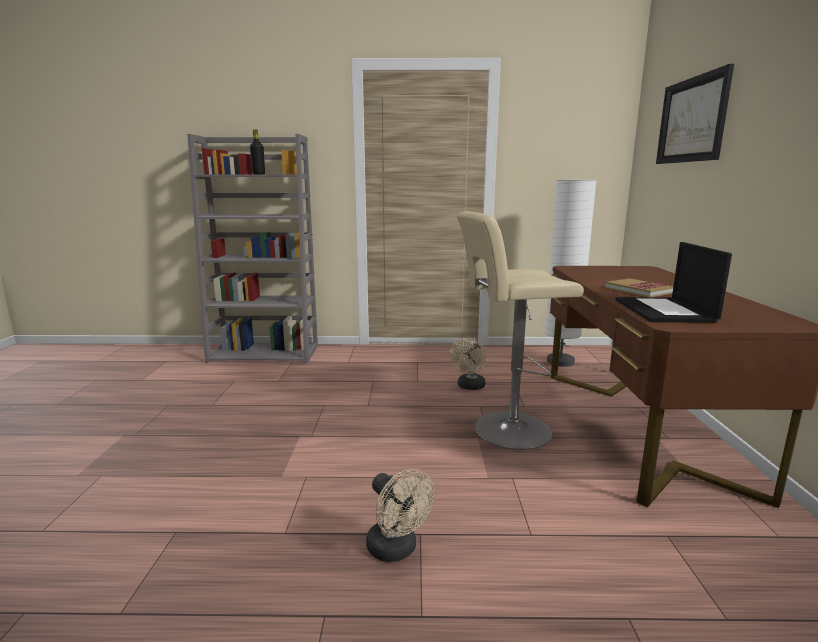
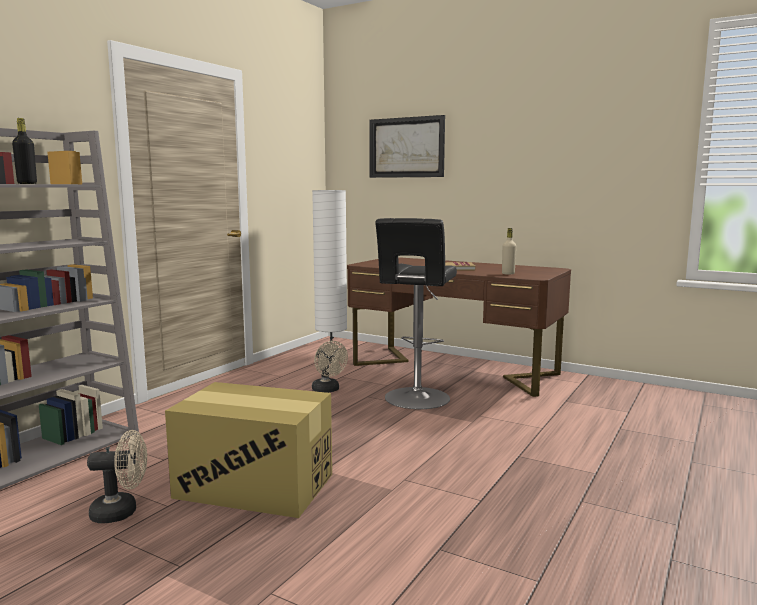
camera: 60 degrees left, 5 degrees down
(256, 420) = (254, 486): none -> cardboard box
(397, 550) = (531, 466): beige fan -> beige fan (121, 512)
(507, 430) = (416, 399): beige stool -> black stool
(665, 311) = (508, 273): laptop -> beige bottle

